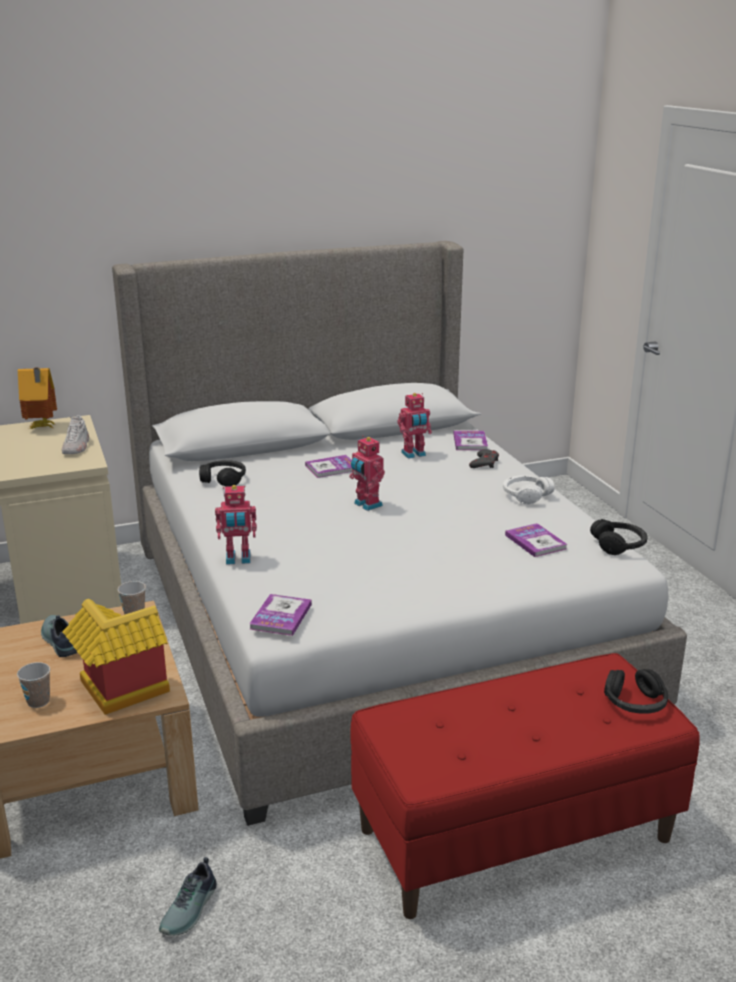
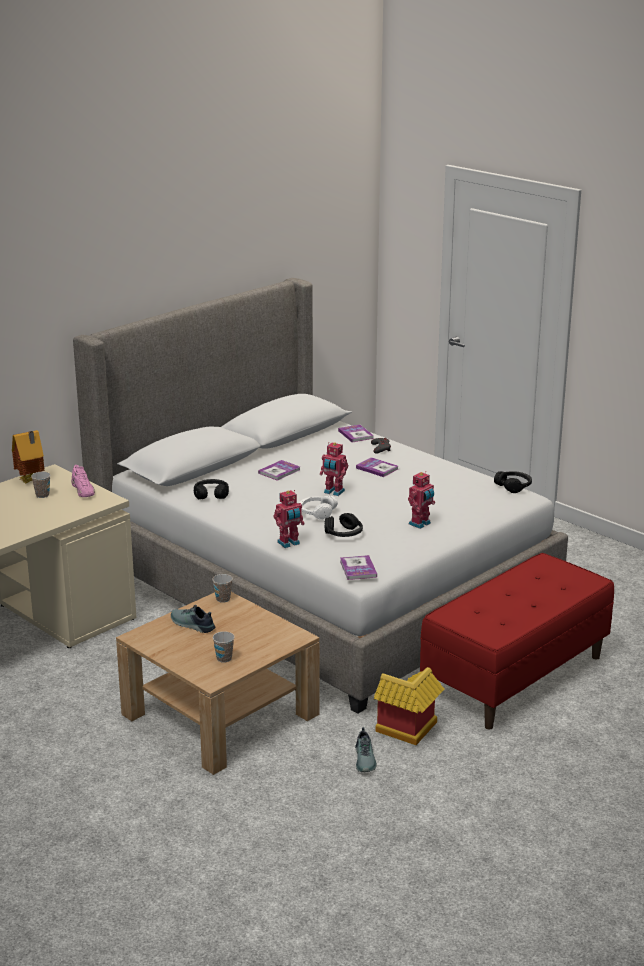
camera: 25 degrees left, 0 degrees up
(30, 444) = (42, 495): none -> cup
(77, 447) = (83, 490): white shoe -> pink shoe
(117, 692) = (268, 642): toy house -> toy house (406, 731)
(414, 454) = (326, 451): toy robot -> toy robot (420, 524)
(526, 496) = (430, 466): white headphones -> white headphones (317, 512)
(535, 542) = (463, 494): book -> book (377, 468)
(635, 703) = (572, 576): black headphones -> black headphones (343, 534)

